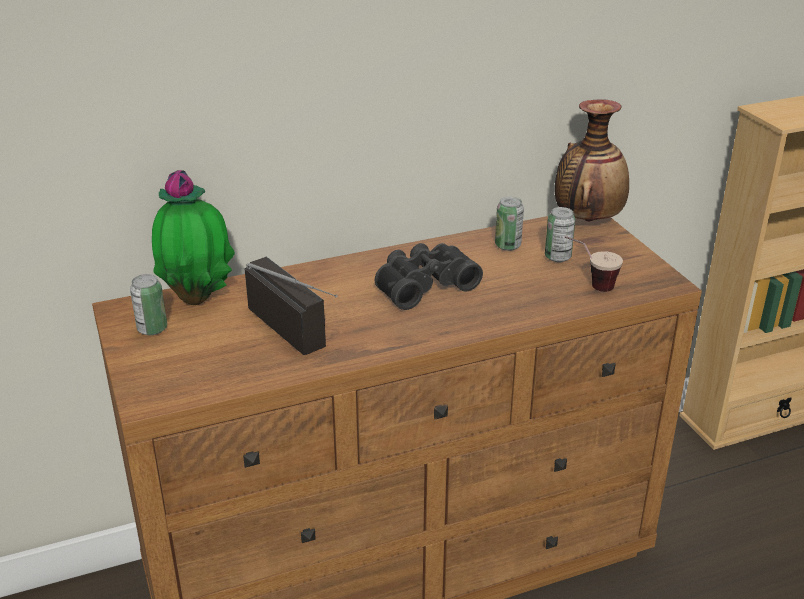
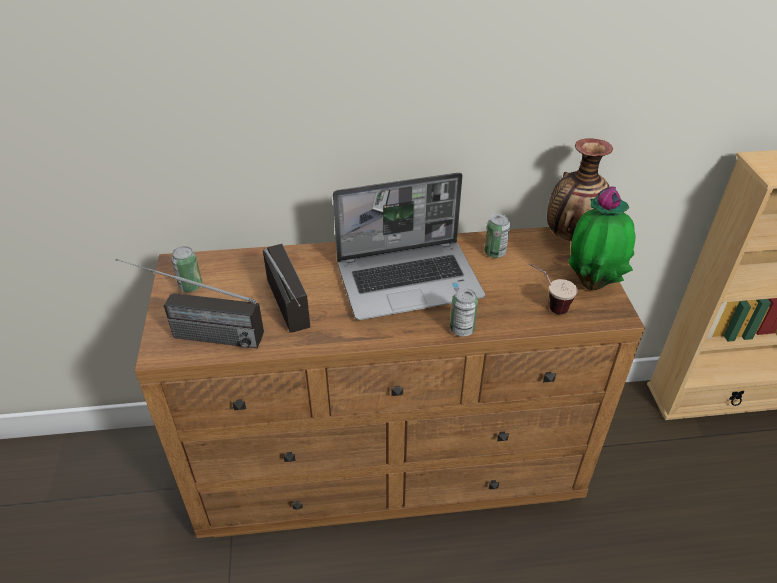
camera: 15 degrees right, 10 degrees up
(183, 375) = (195, 334): none -> radio
(198, 298) = (235, 263): potted plant -> potted plant (592, 283)
(423, 285) = (410, 280): black binoculars -> laptop
(557, 257) = (532, 271): can -> can (462, 329)

